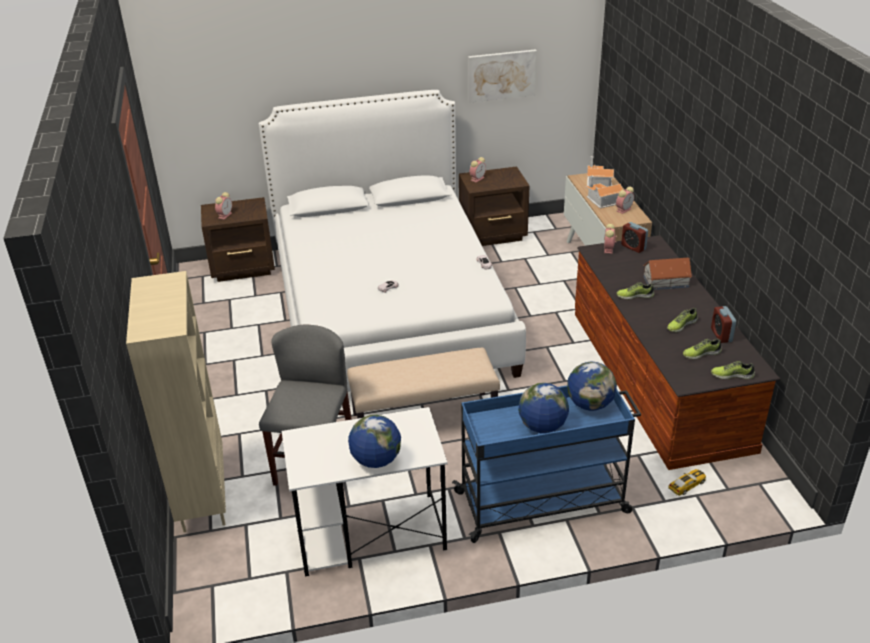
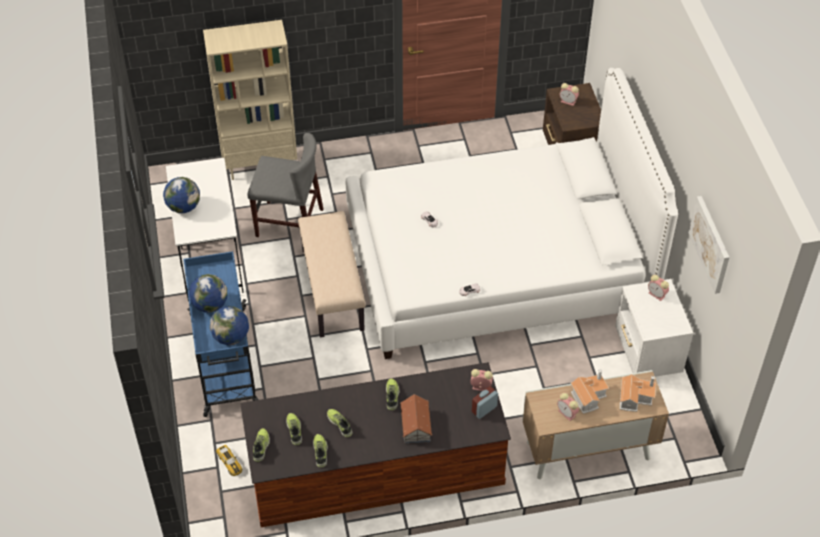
camera: 90 degrees right, 15 degrees up
(494, 235) = (647, 354): brown nightstand -> white nightstand
(721, 335) = (320, 452): alarm clock -> shoe

